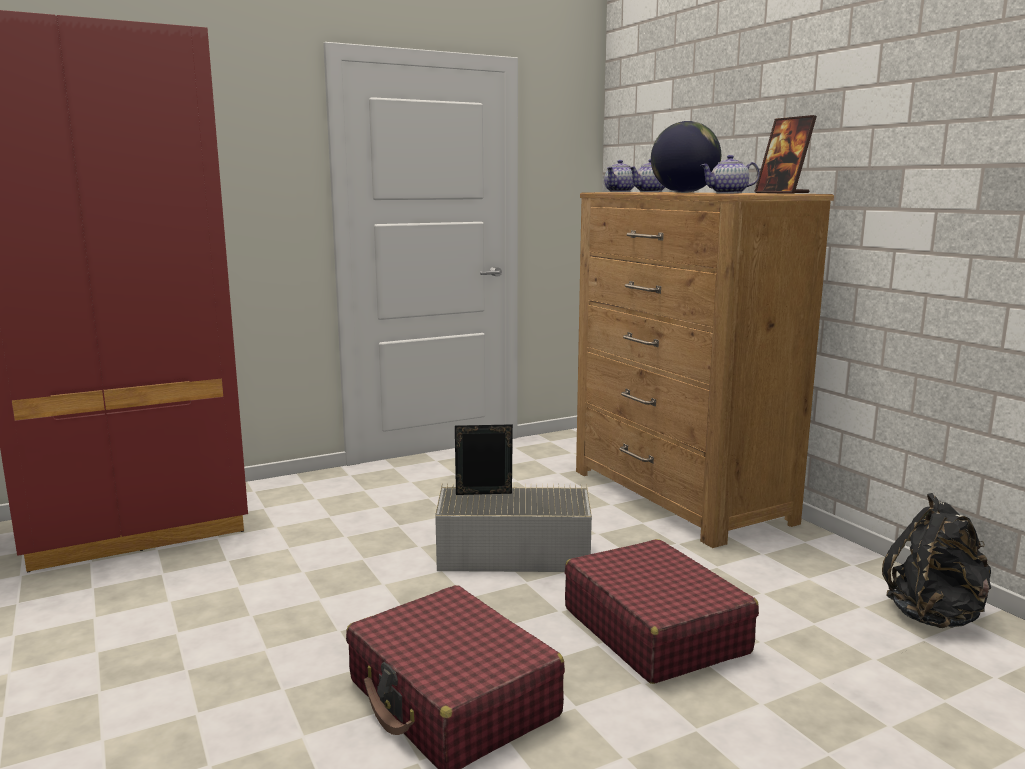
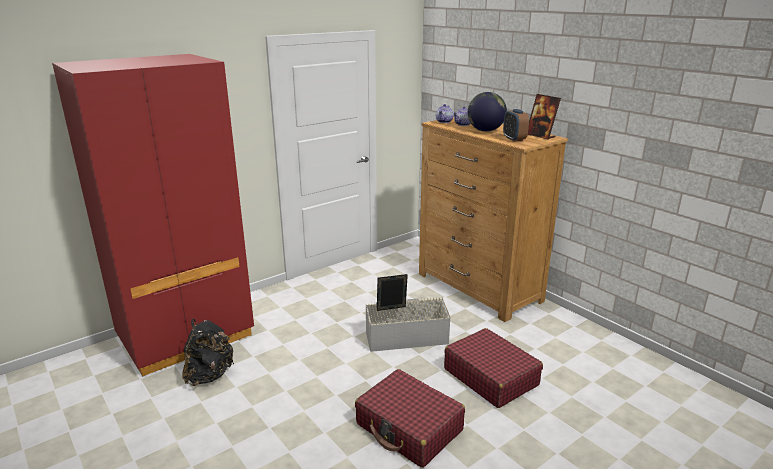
camera: 10 degrees left, 10 degrees up
(728, 193) = (514, 139): teapot -> alarm clock
(935, 616) = (615, 353): black backpack -> black backpack (209, 375)

